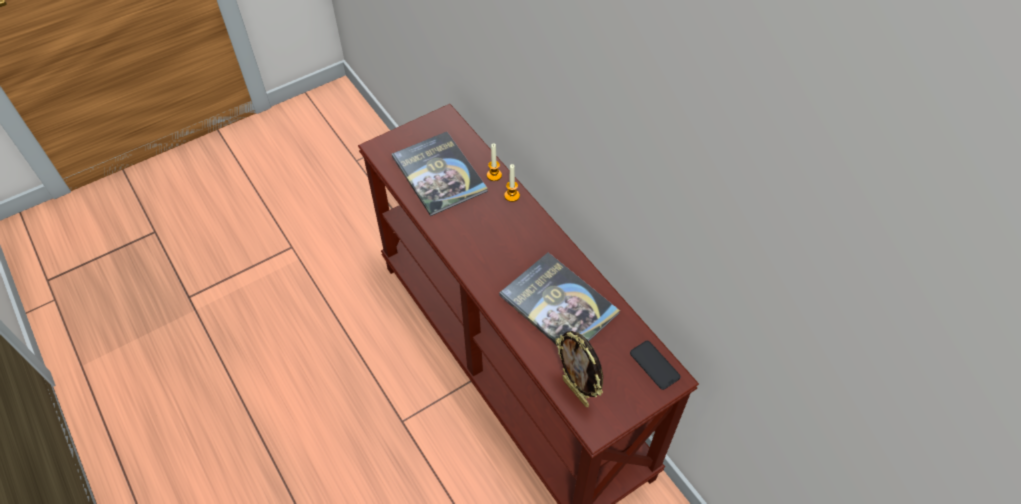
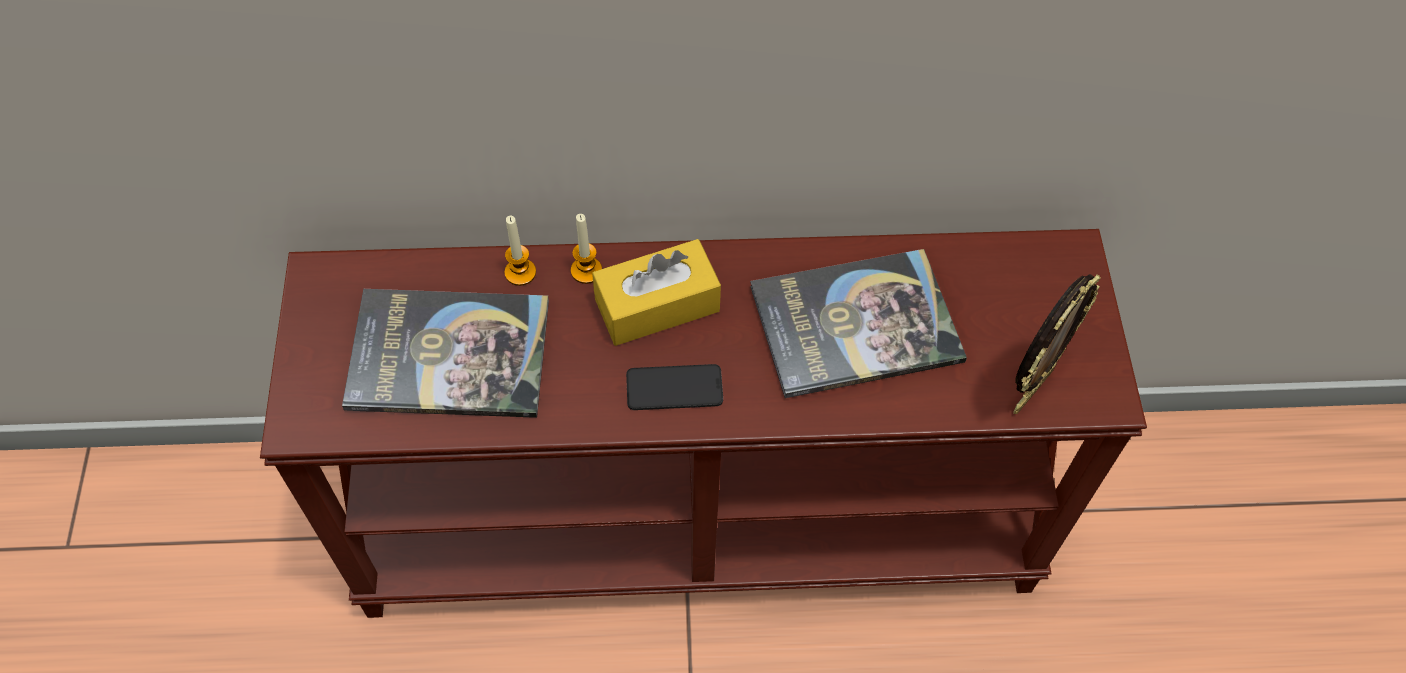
camera: 60 degrees left, 5 degrees up
(513, 228) = (657, 305): none -> yellow tissue box
(576, 392) = (1031, 388): picture frame -> picture frame turned 45 degrees counterclockwise
(654, 365) = (1040, 262): phone -> phone (674, 388)

